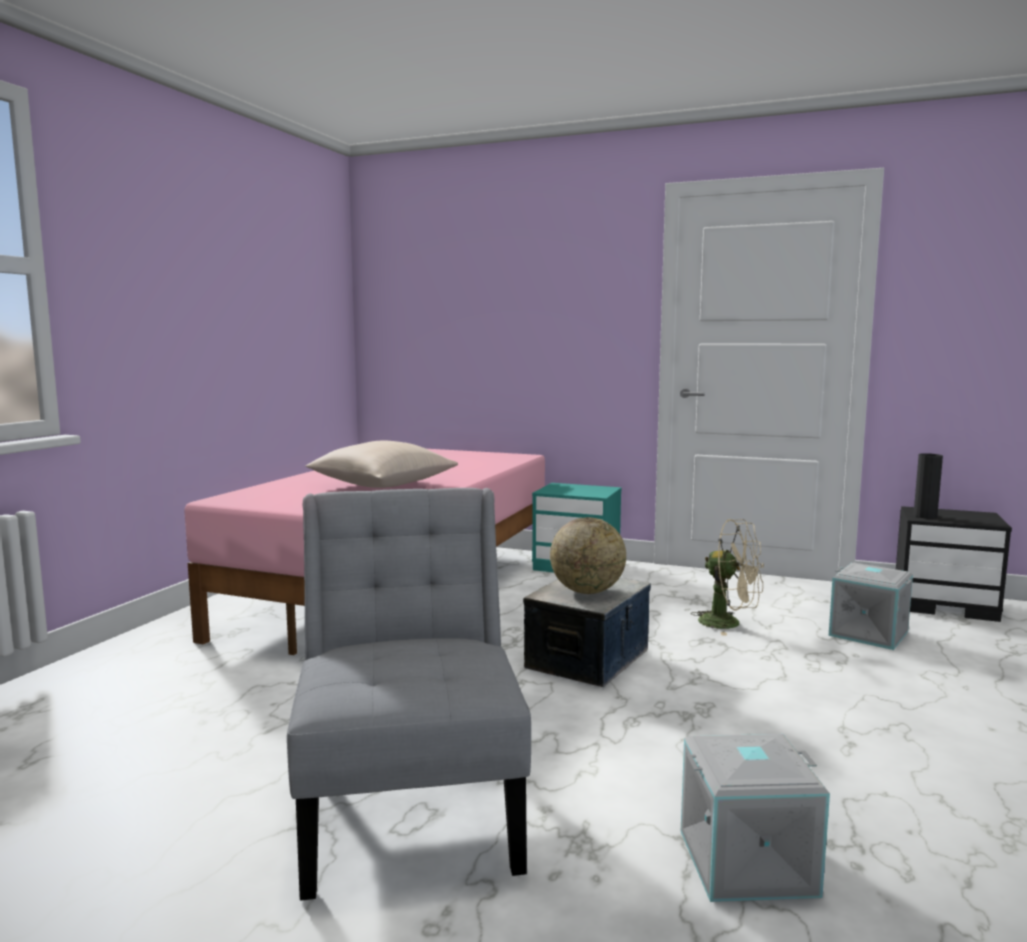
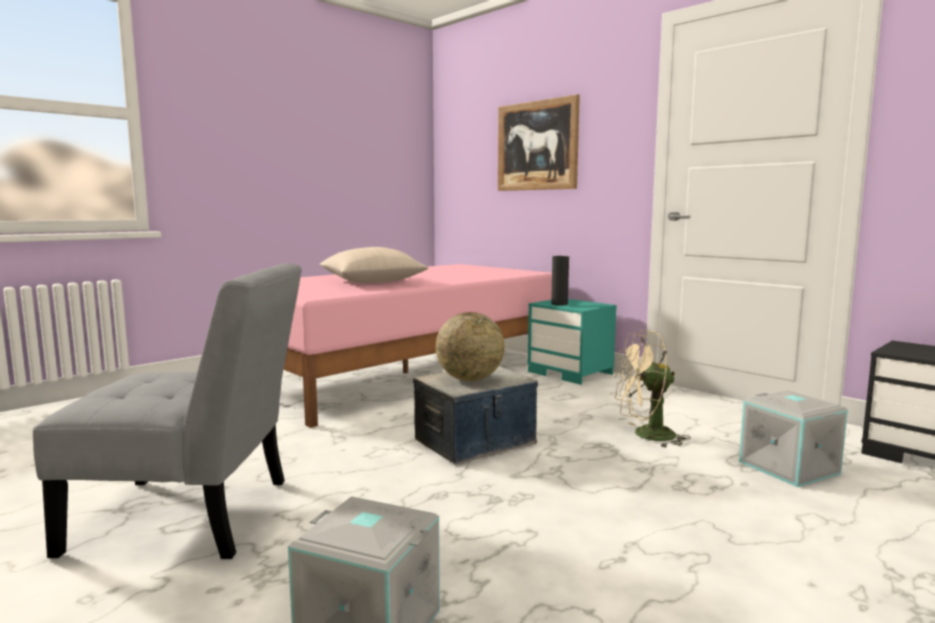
camera: 25 degrees right, 0 degrees up
(411, 809) = (194, 517): grey chair -> grey chair turned 75 degrees clockwise
(510, 310) = (537, 146): none -> picture
(729, 624) = (646, 436): beige fan -> beige fan turned 120 degrees clockwise
(925, 516) = (902, 350): black vase -> black vase (559, 304)

